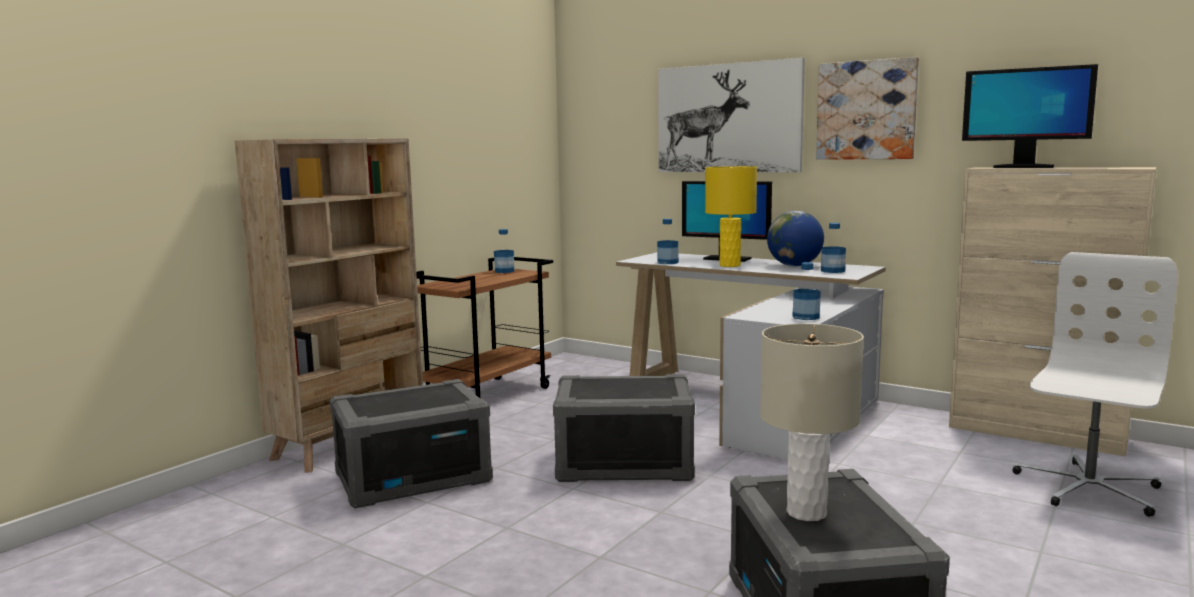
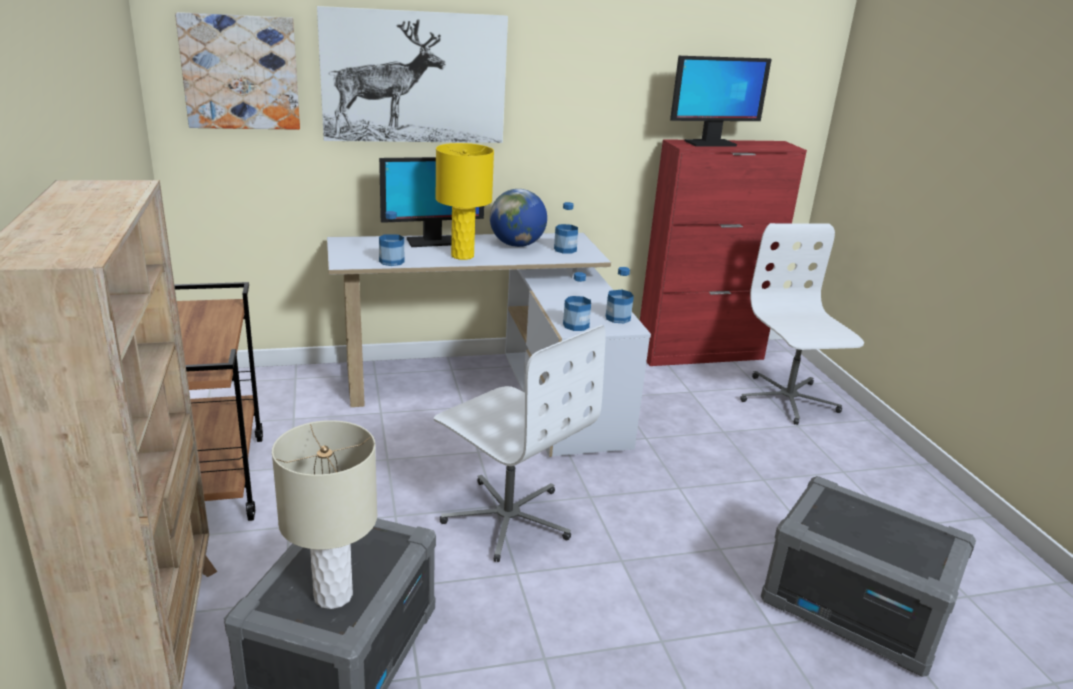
camera: 50 degrees left, 15 degrees up
(504, 271) = (184, 311): bottle -> bottle (576, 325)
(623, 464) = (508, 517): grey storage box -> white office chair
(807, 513) = (871, 539): beige table lamp -> beige table lamp (334, 595)
(866, 110) = (569, 79): picture -> picture (240, 72)
(1036, 434) = (700, 354): beige cabinet -> red cabinet

